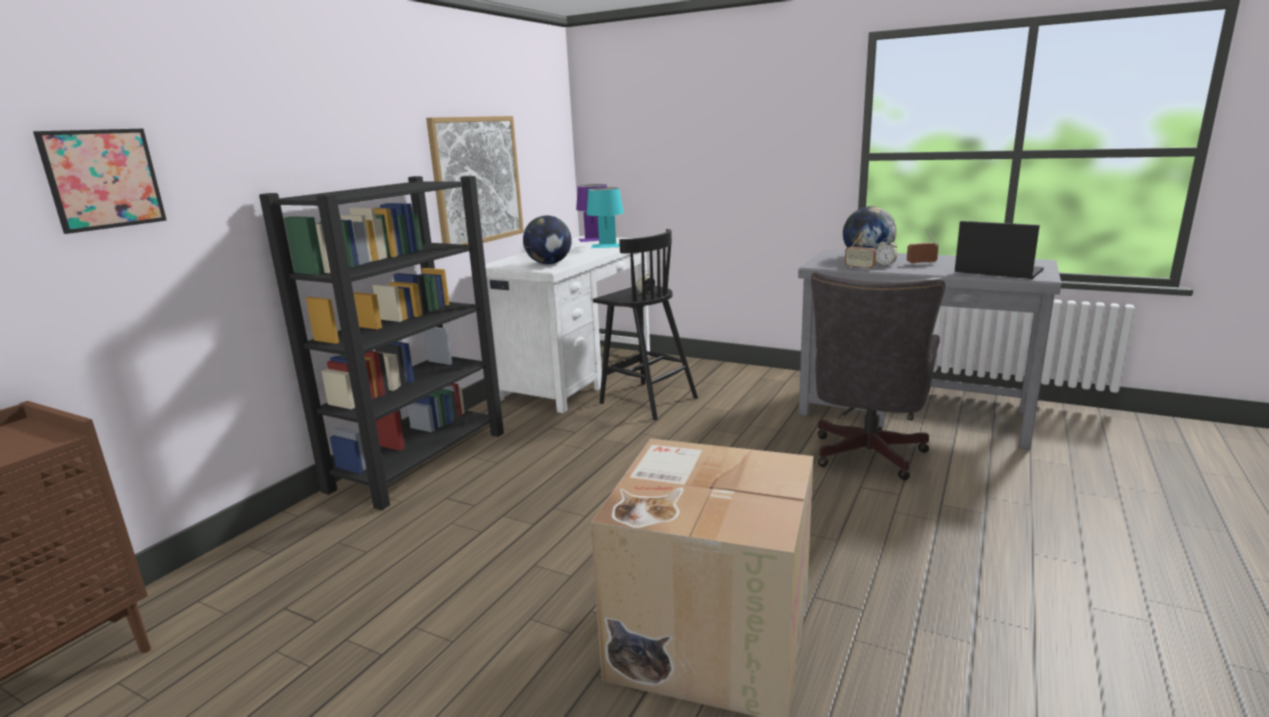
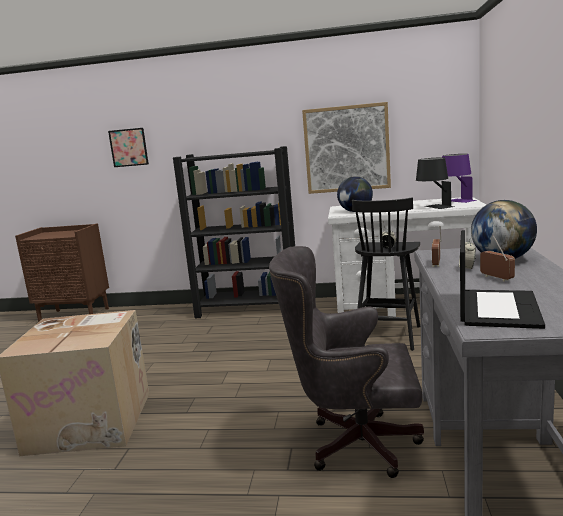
camera: 70 degrees right, 5 degrees down
(607, 247) = (434, 207): turquoise table lamp -> black table lamp

